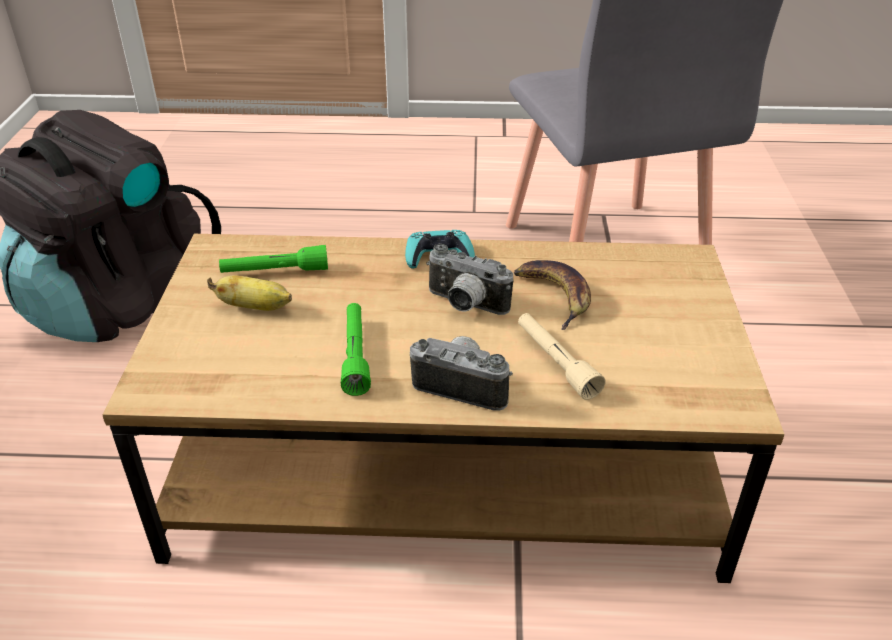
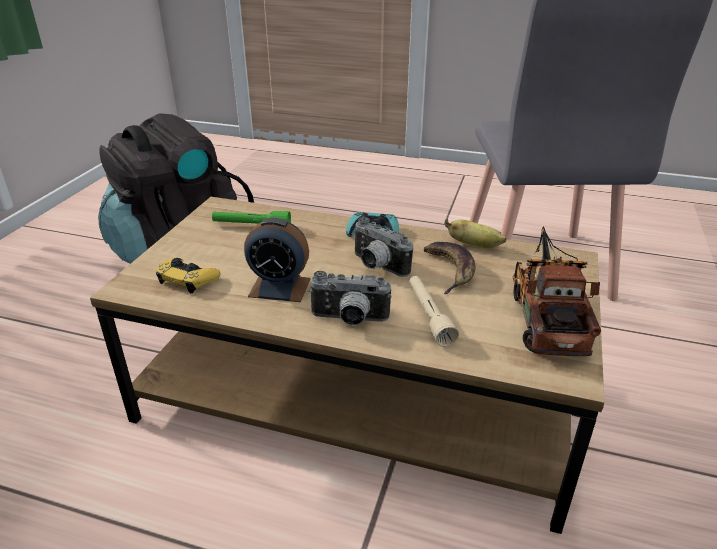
camera: 15 degrees right, 5 degrees down
(227, 364) = (187, 279): none -> yellow game controller
(256, 308) = (226, 247): banana -> banana (474, 245)
(355, 355) = (279, 287): green flashlight -> alarm clock
(463, 385) = (349, 320): camera -> camera turned 150 degrees clockwise
(686, 338) = (546, 315): none -> toy truck

